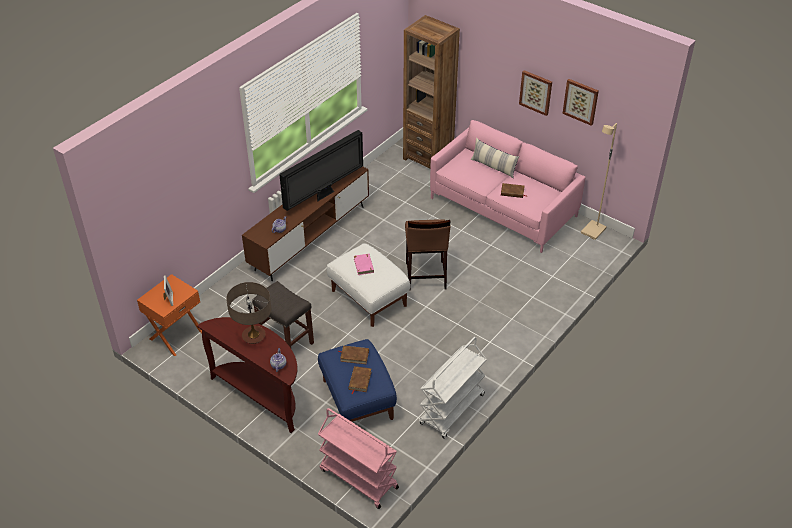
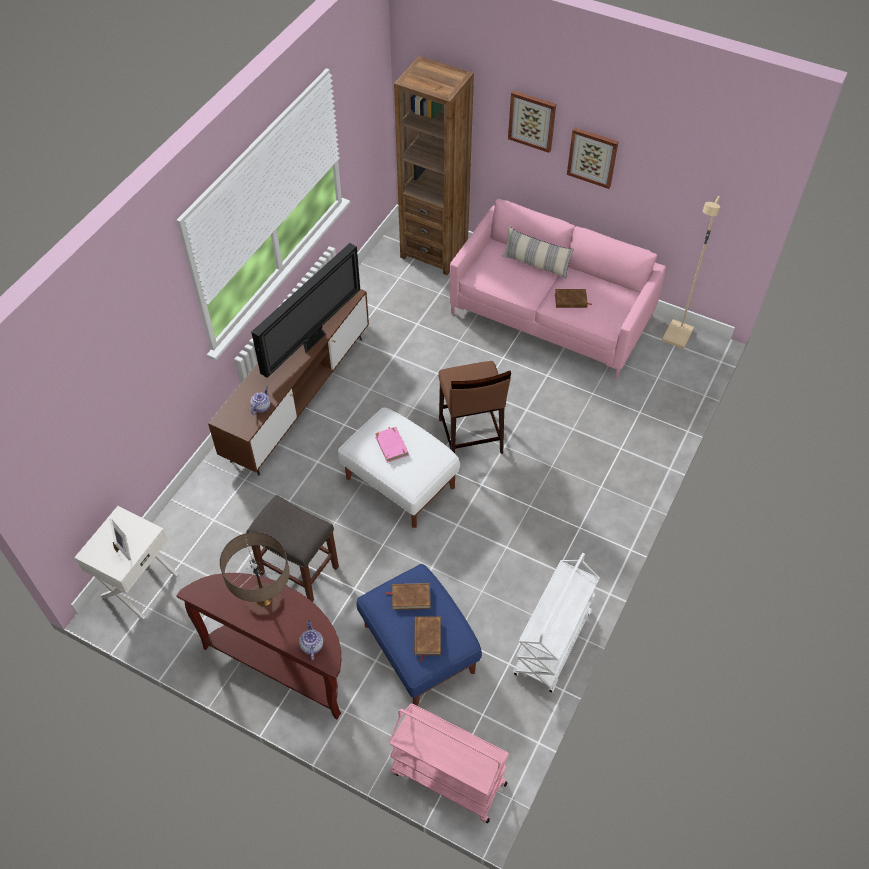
camera: 10 degrees left, 10 degrees up
(176, 335) = (138, 584): orange nightstand -> white nightstand
(581, 101) = (662, 167): picture -> picture (532, 120)

